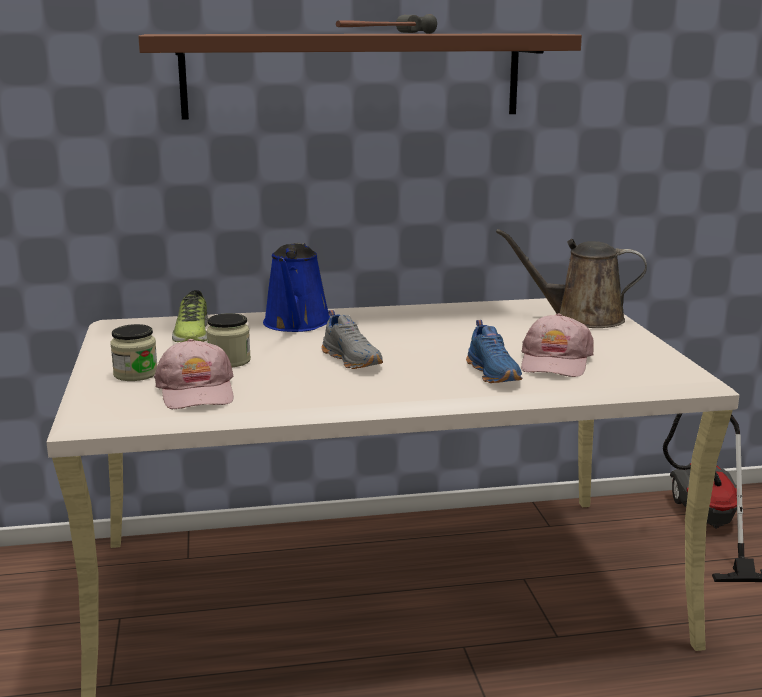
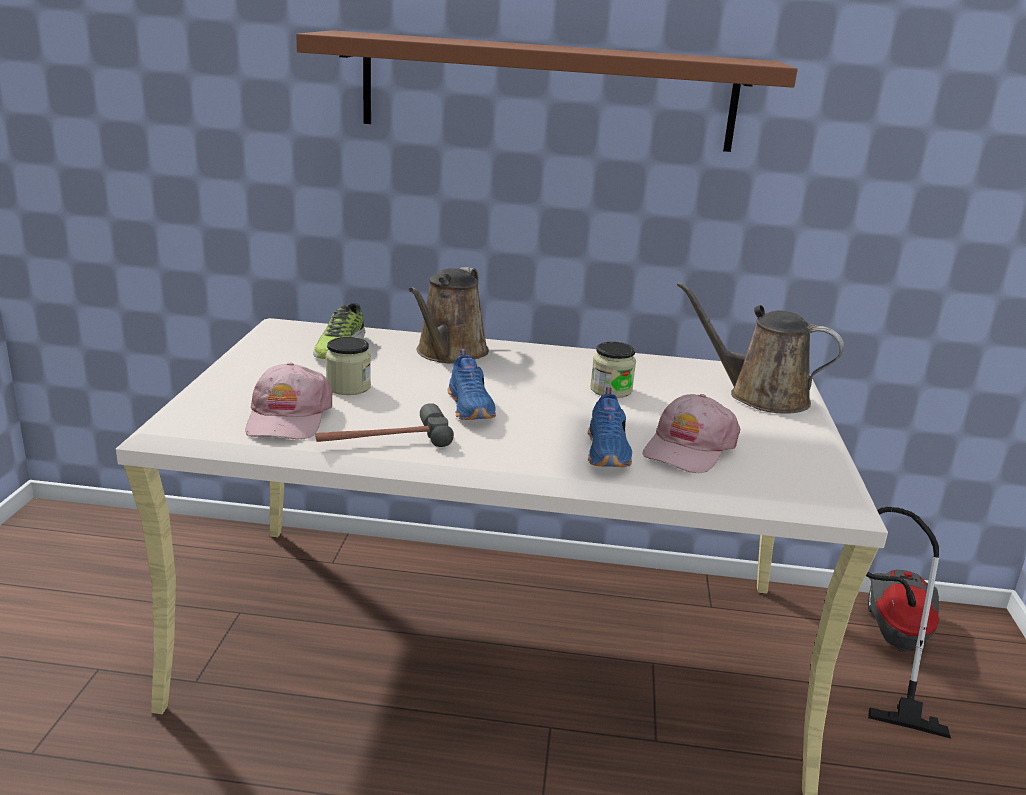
camera: 15 degrees right, 5 degrees up
(135, 374) = (249, 387): jar -> jar (611, 390)
(296, 324) = (449, 353): blue watering can -> brown watering can
(353, 360) = (471, 407): grey shoe -> blue shoe
(381, 33) = (567, 49): hammer -> hammer (383, 440)

